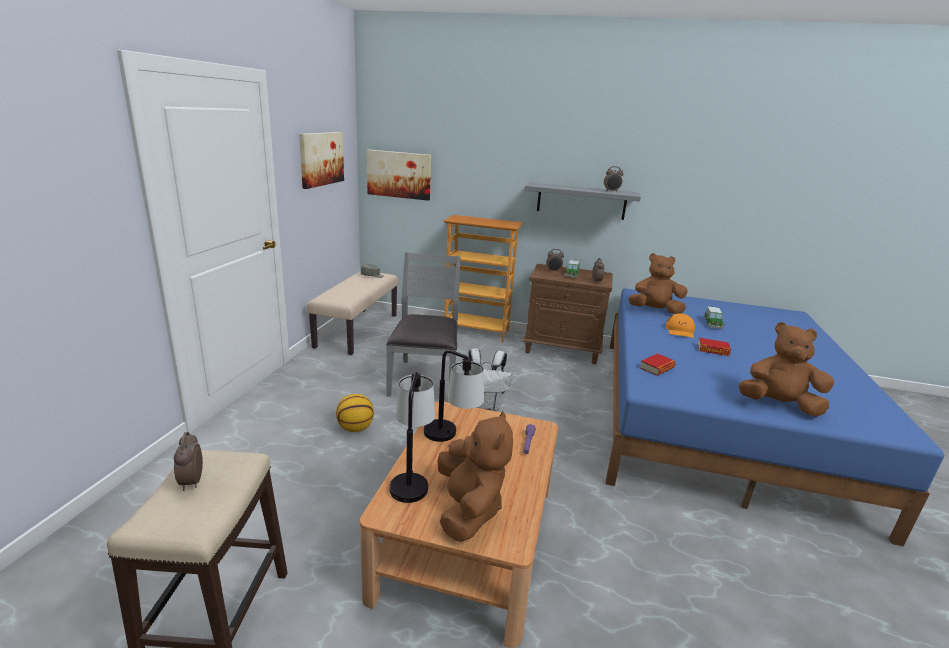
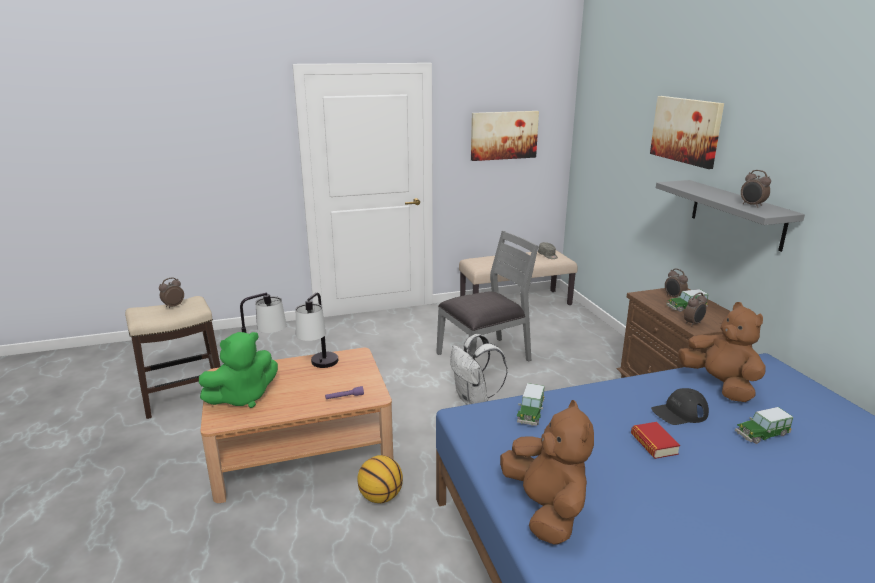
camera: 60 degrees right, 0 degrees up
(355, 428) = (380, 360): basketball -> basketball (380, 496)
(399, 174) = (594, 156): picture -> picture (686, 130)
(468, 510) = (243, 397): brown plush toy -> green plush toy
(477, 331) = (616, 347): bookcase -> none
(657, 368) = (530, 413): book -> toy car
(680, 331) = (679, 412): orange cap -> black cap

